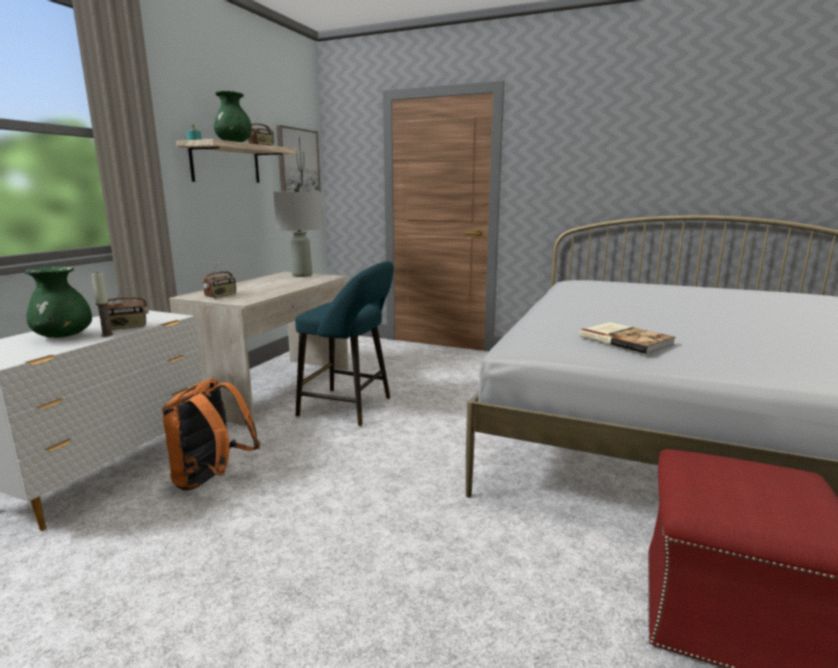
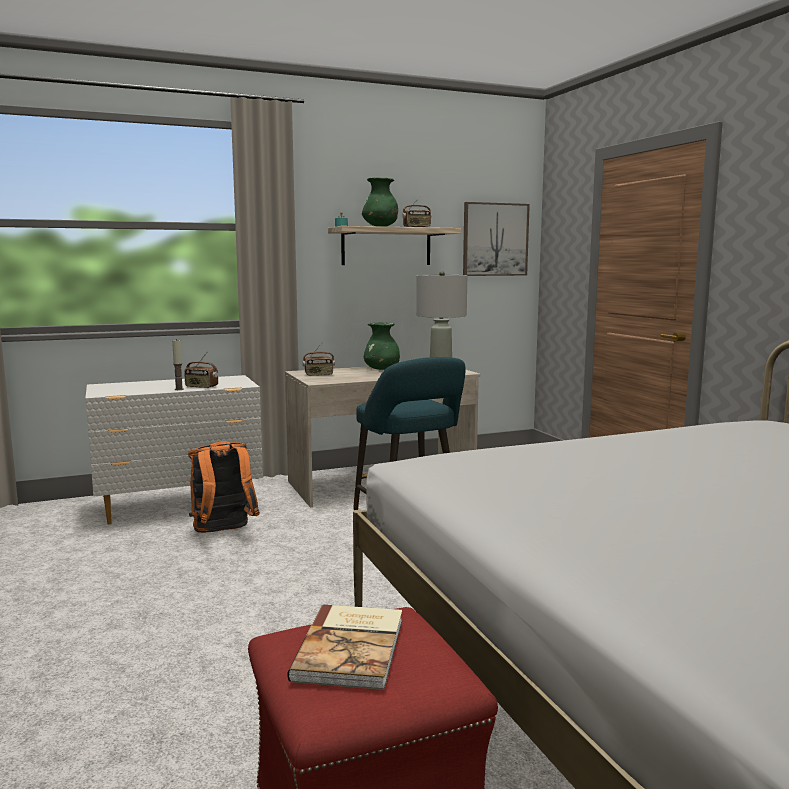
camera: 45 degrees right, 5 degrees down
(63, 336) = (159, 386): green vase -> green vase (381, 369)
(625, 340) = (508, 481): book -> book (353, 648)

